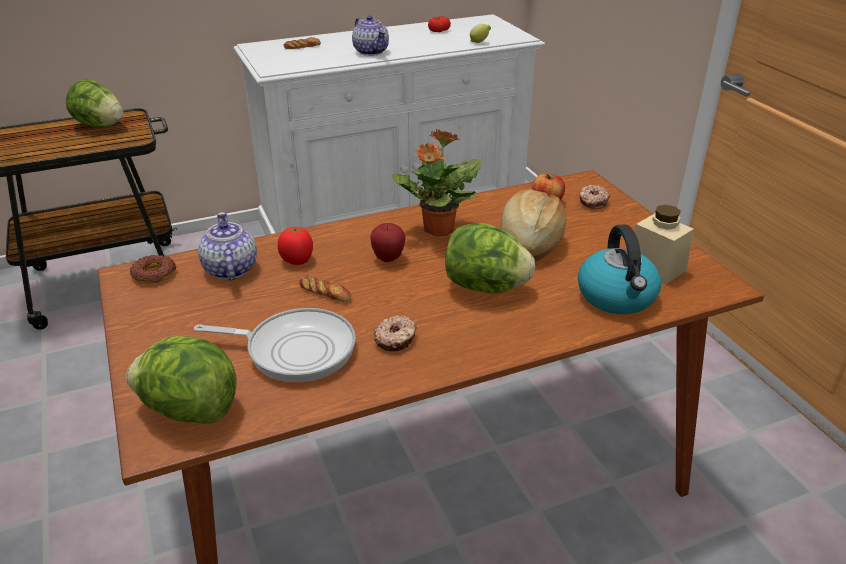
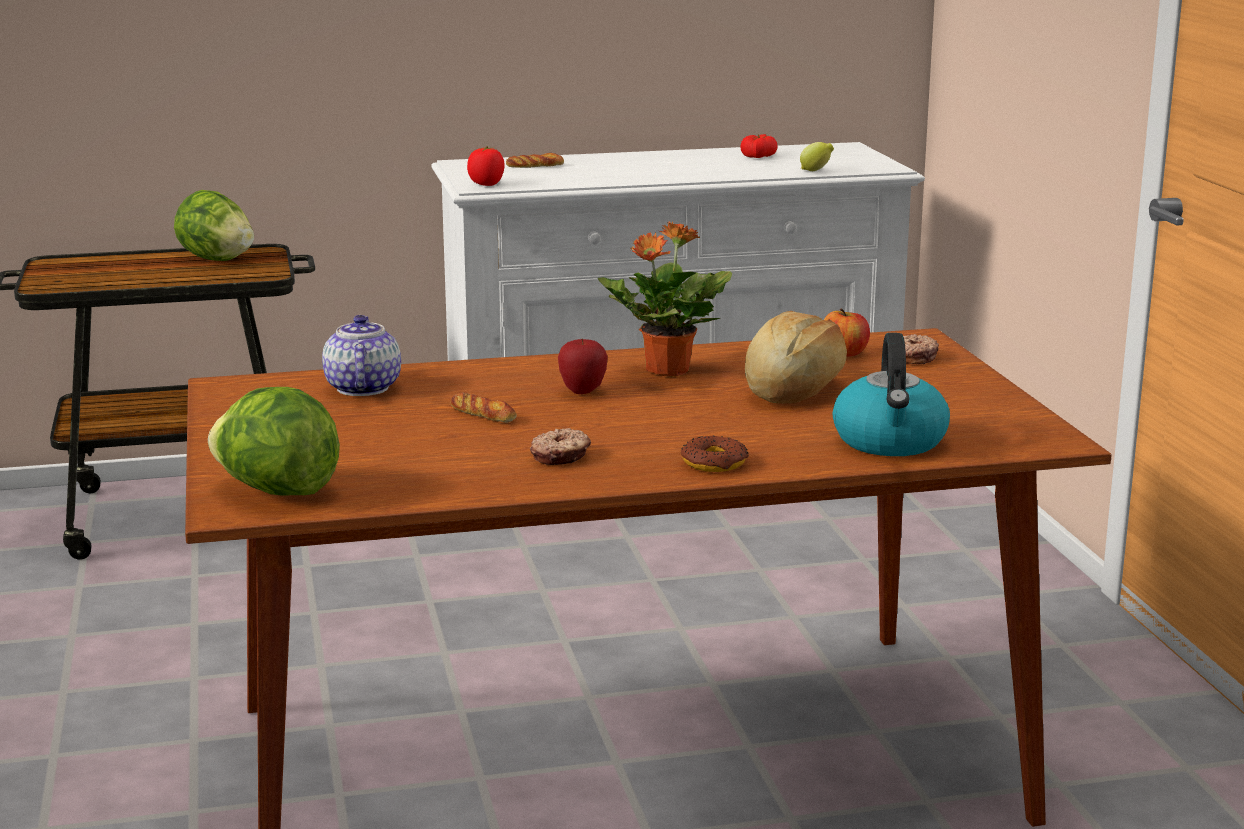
camera: 10 degrees right, 15 degrees down
(154, 274) = (261, 386): donut -> donut (714, 463)
(295, 350) = (424, 456): frying pan -> none
(297, 260) = (456, 386): tomato -> tomato (486, 184)
(371, 51) = (638, 174): teapot -> none
(485, 287) = (707, 423): lettuce -> none
(656, 267) = (966, 420): beige jar -> none

